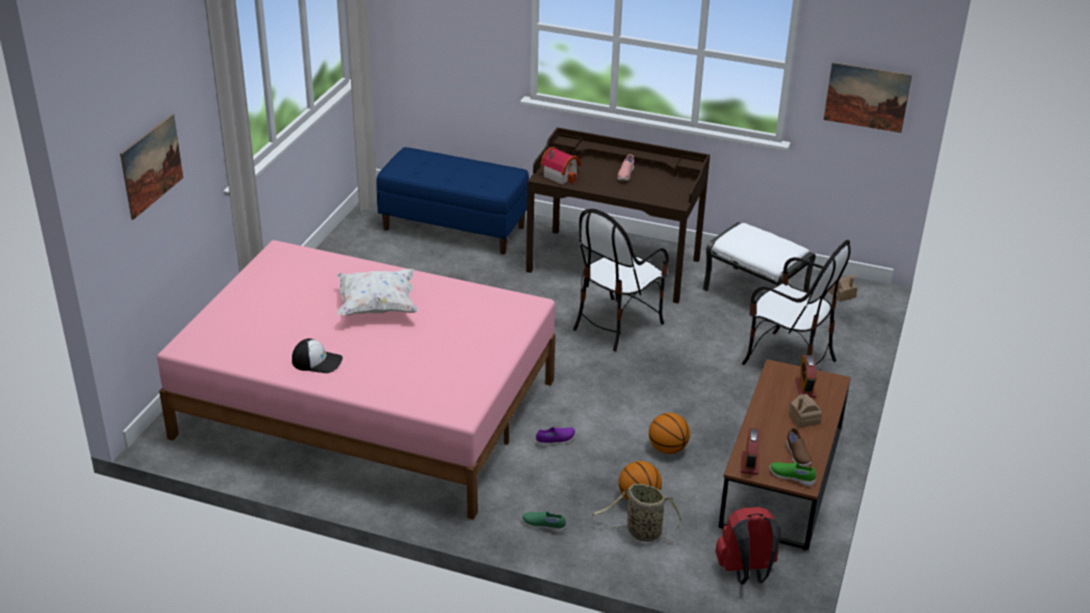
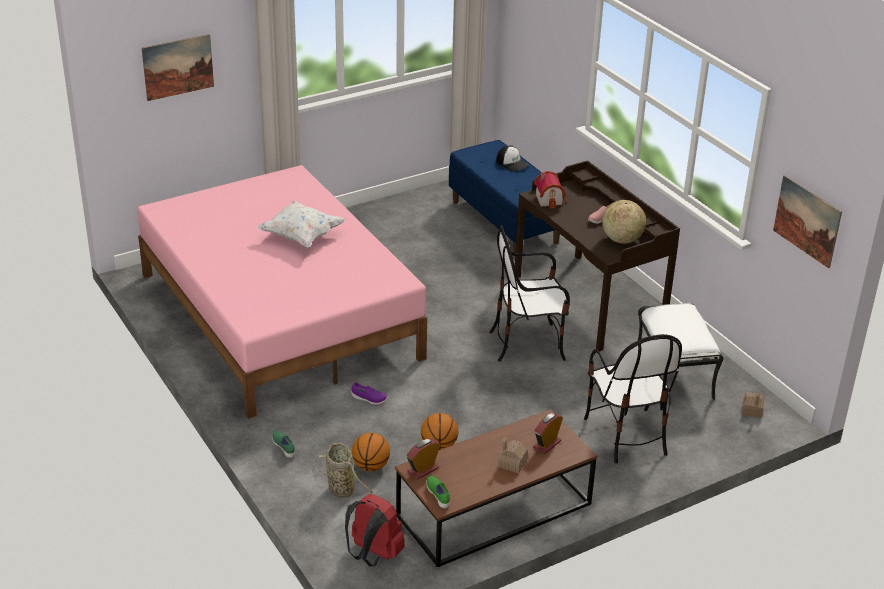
camera: 40 degrees right, 0 degrees up
(317, 361) = (216, 253): cap -> cap (512, 163)
(665, 185) = (621, 240): none -> globe
(797, 455) = (466, 484): brown shoe -> none

